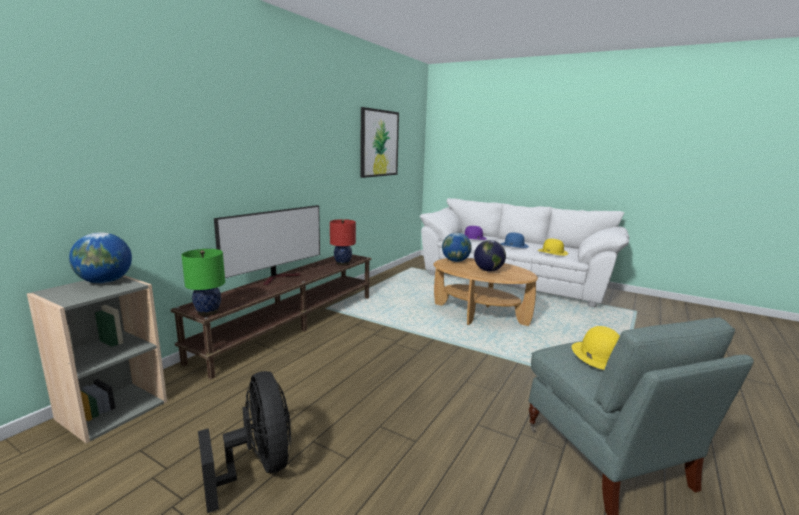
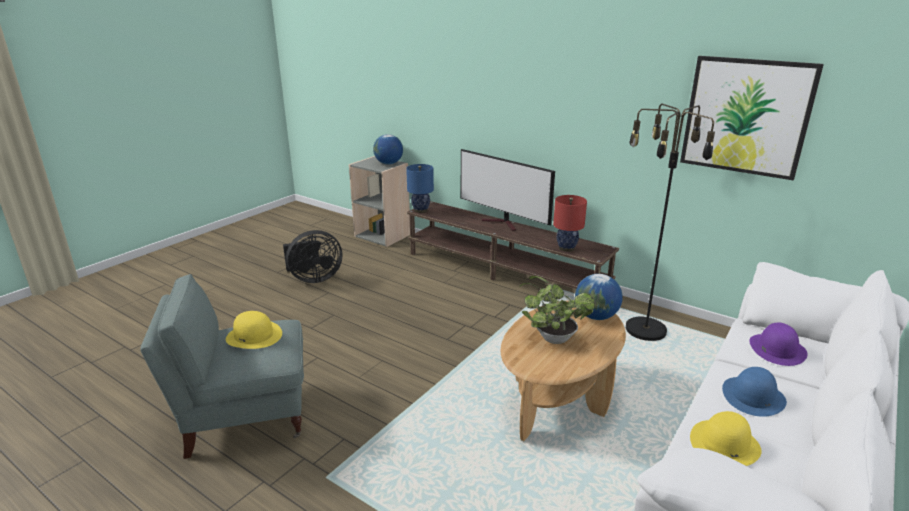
camera: 95 degrees right, 10 degrees up
(208, 312) = (421, 210): green table lamp -> blue table lamp
(392, 288) = (644, 330): none -> floor lamp
(488, 270) = (552, 337): globe -> potted plant

